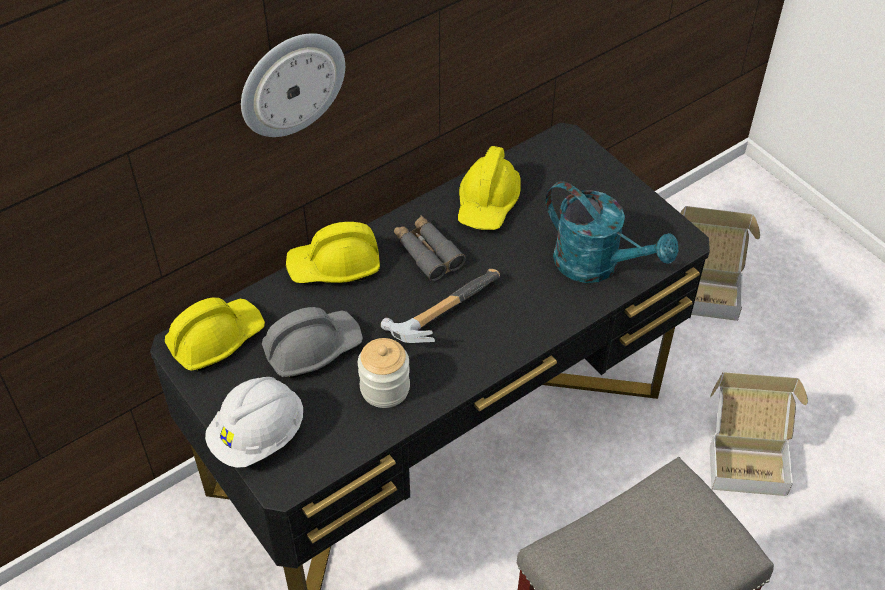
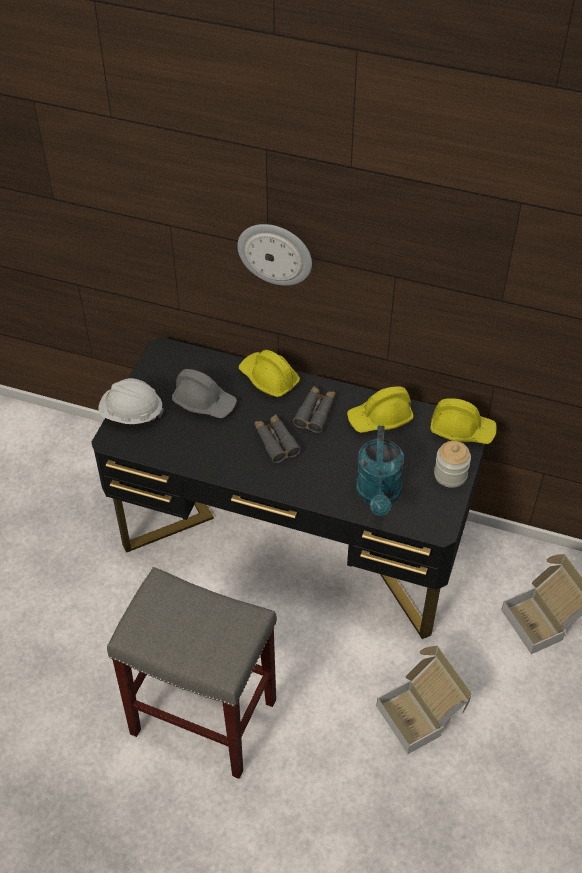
camera: 55 degrees right, 0 degrees up
(216, 339) = (177, 361): yellow hard hat -> yellow hard hat (461, 430)
(385, 388) = (203, 447): jar -> jar (450, 475)
(439, 312) = (276, 442): hammer -> grey binoculars

